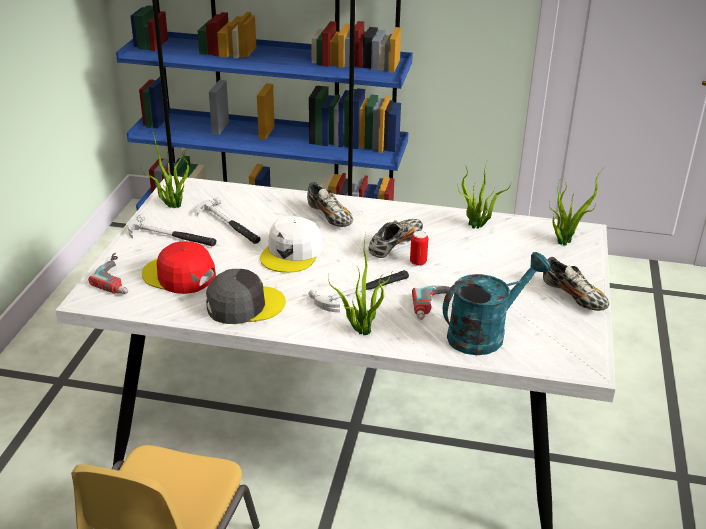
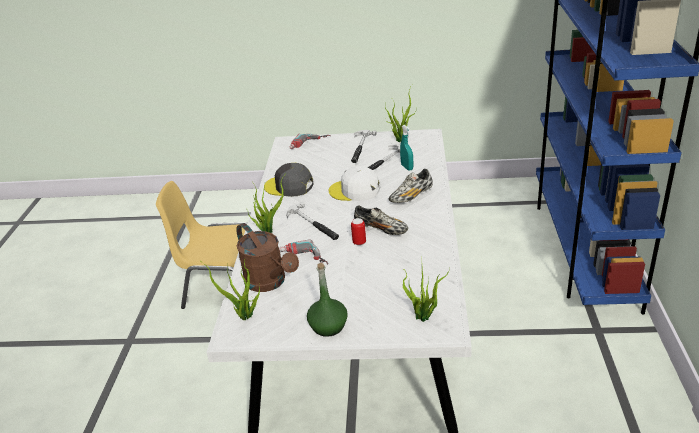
camera: 85 degrees right, 0 degrees up
(179, 275) = (316, 160): red cap -> none
(244, 305) = (289, 186): grey cap -> grey cap turned 135 degrees clockwise
(256, 210) = (407, 167): none -> turquoise spray bottle
(477, 226) = (428, 265): potted plant -> potted plant (244, 317)
(484, 333) = (270, 282): turquoise watering can -> brown watering can
(574, 297) = (328, 326): shoe -> green bottle

